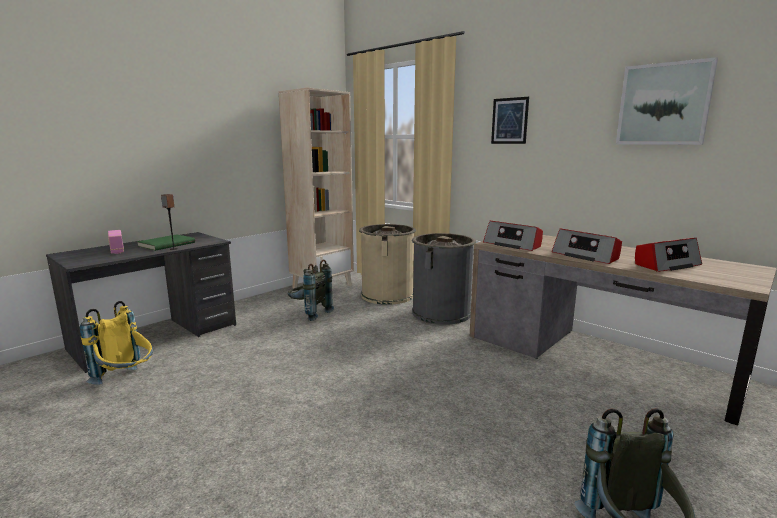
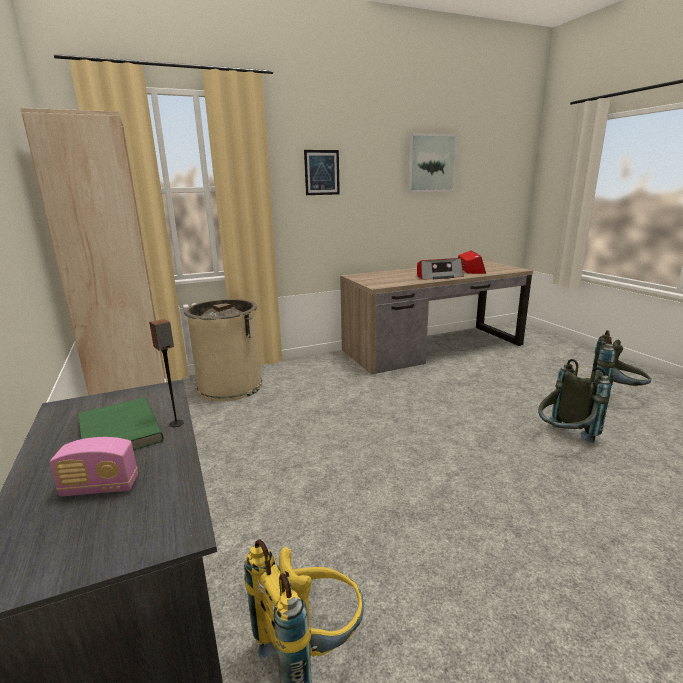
camera: 65 degrees left, 5 degrees up
(309, 313) = (223, 442): grey backpack -> grey backpack (563, 439)
(441, 313) = (309, 373): grey trash can -> none
(513, 244) = (389, 282): radio -> none

